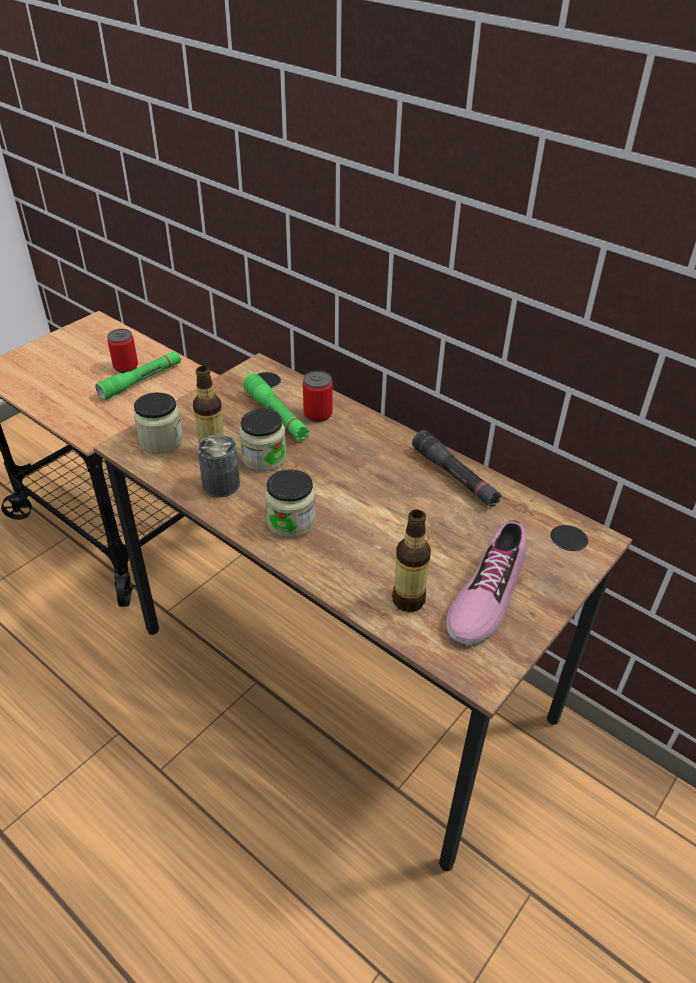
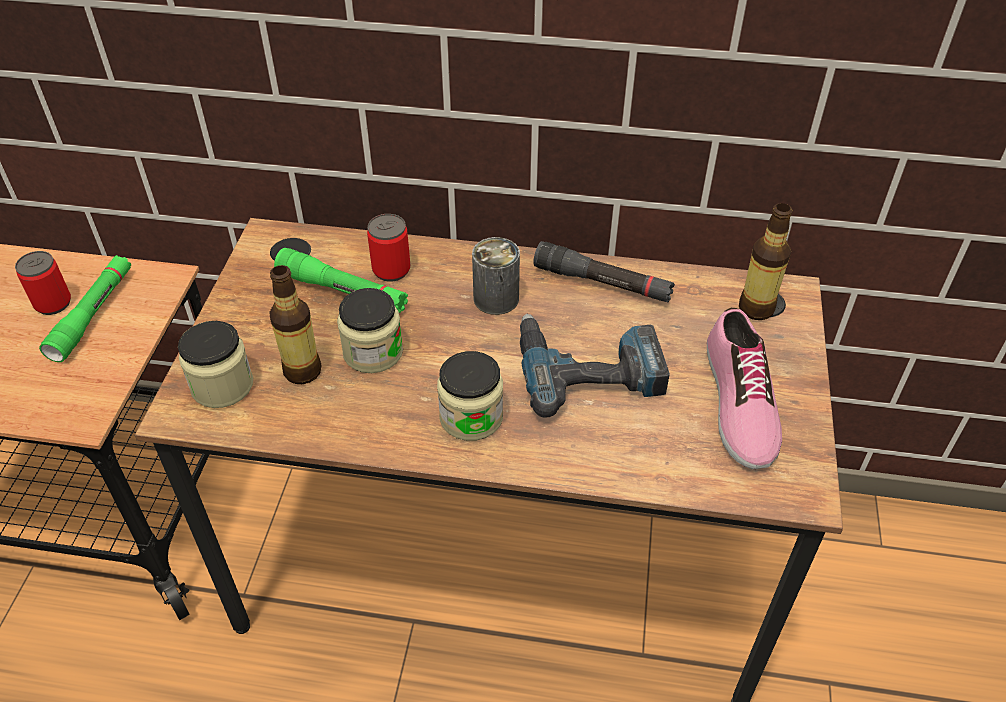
camera: 30 degrees left, 5 degrees up
(221, 484) = (349, 409): can -> can (496, 298)
(395, 525) = (588, 368): none -> power drill
(408, 600) = (669, 447): bottle -> bottle (756, 309)

